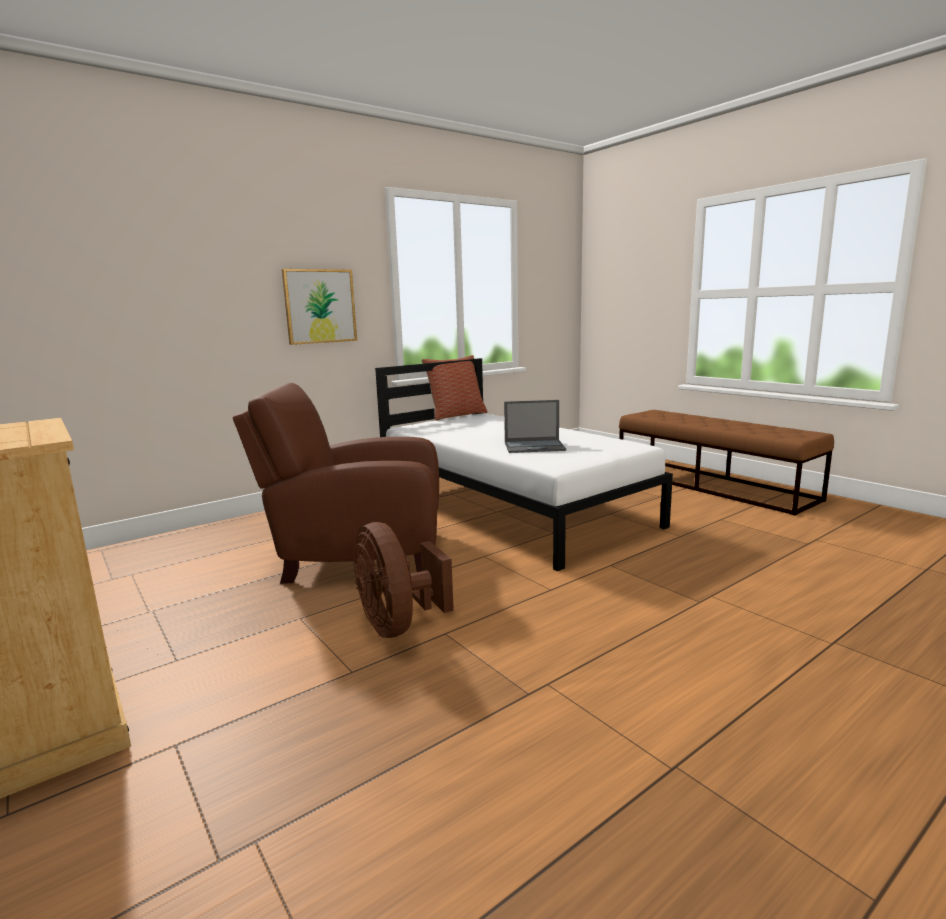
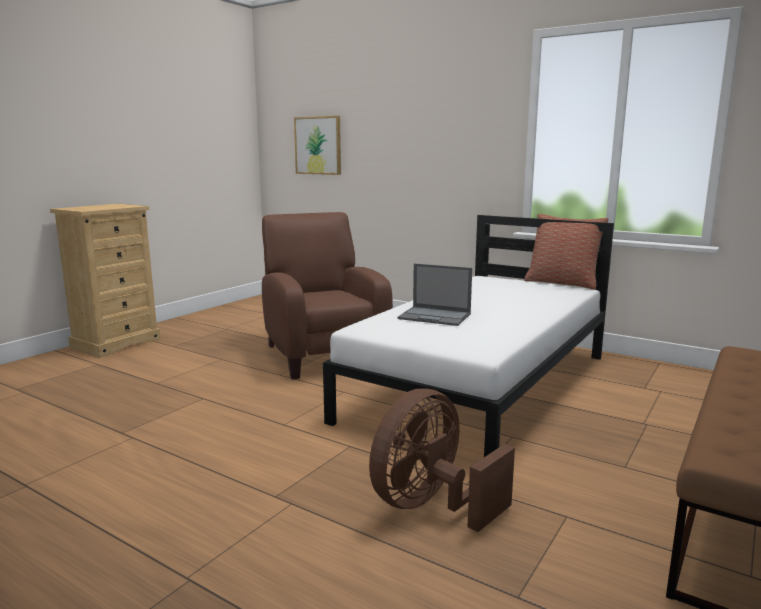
camera: 70 degrees right, 0 degrees up
(320, 306) = (453, 153): picture -> picture (318, 145)
(398, 624) = (214, 384): brown fan -> brown fan (431, 506)
(535, 446) = (435, 316): laptop -> laptop turned 45 degrees counterclockwise

